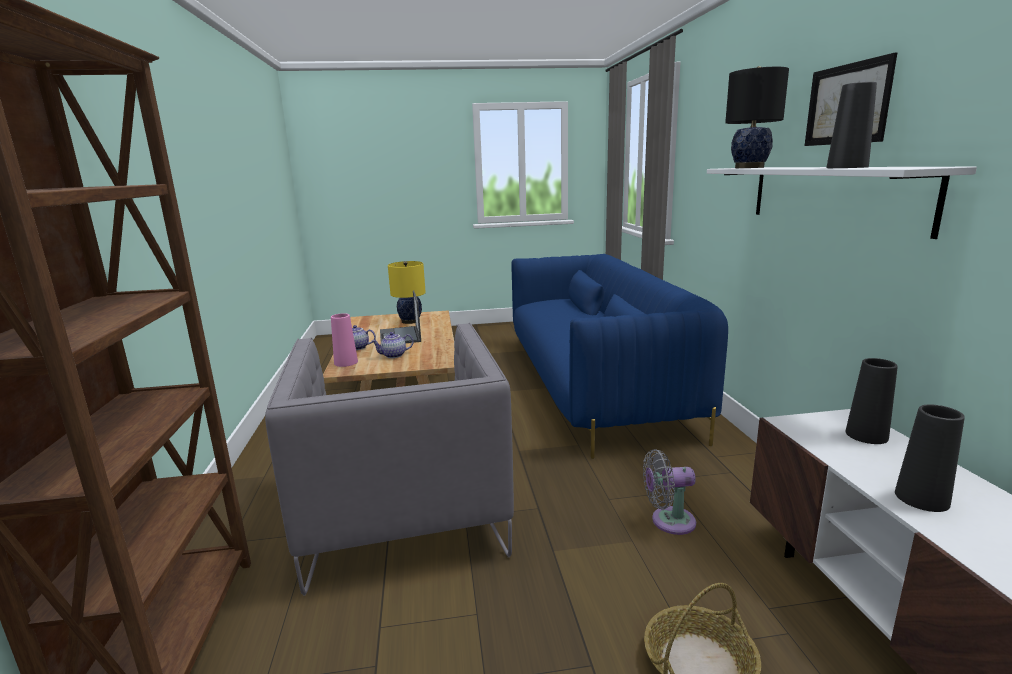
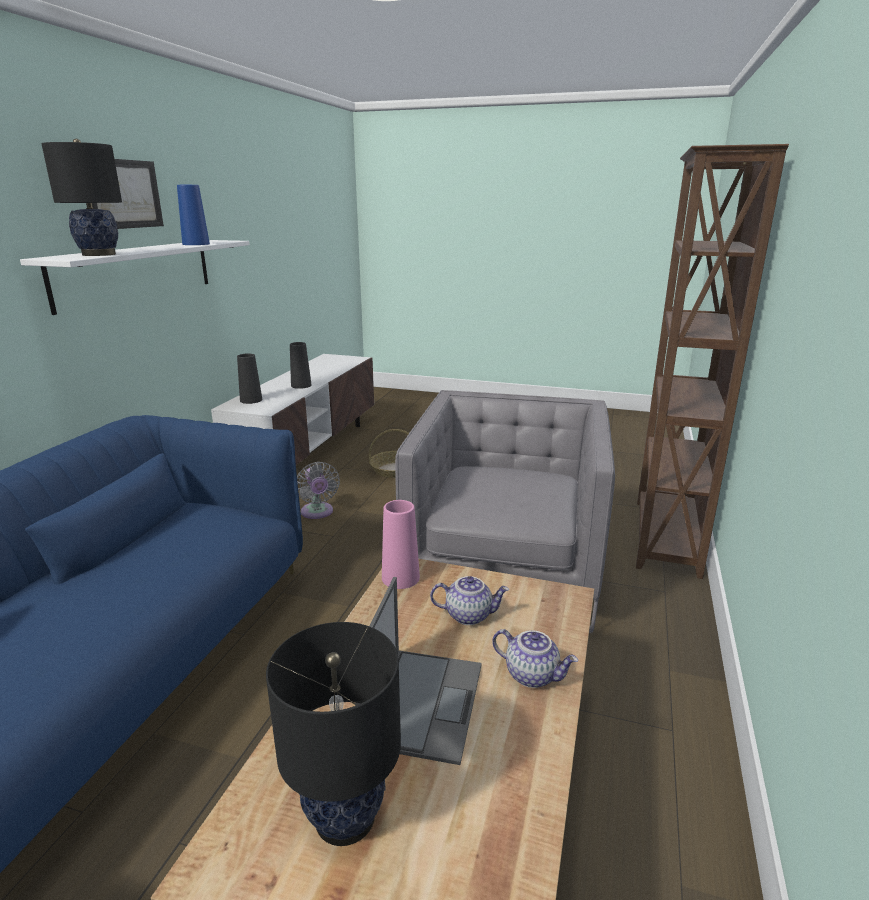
camera: 155 degrees left, 5 degrees up
(346, 362) = (556, 619): pink vase -> pink vase (400, 578)
(410, 321) = (344, 817): yellow table lamp -> black table lamp
(668, 521) = (317, 513): grey fan -> grey fan turned 45 degrees clockwise
(847, 167) = (196, 244): black vase -> blue vase

